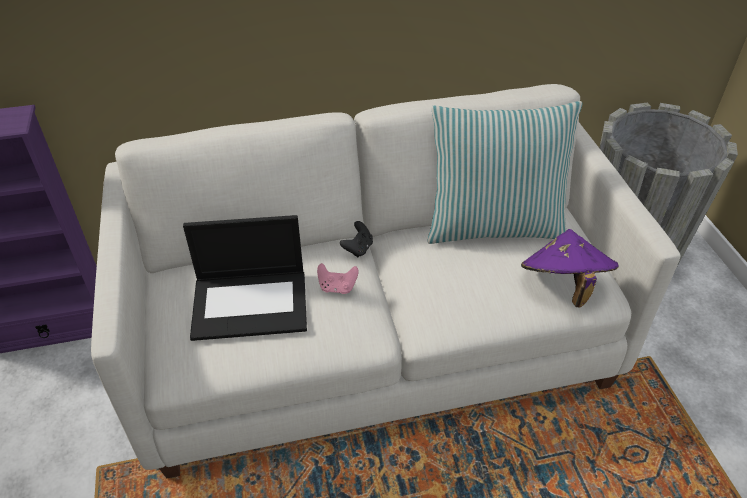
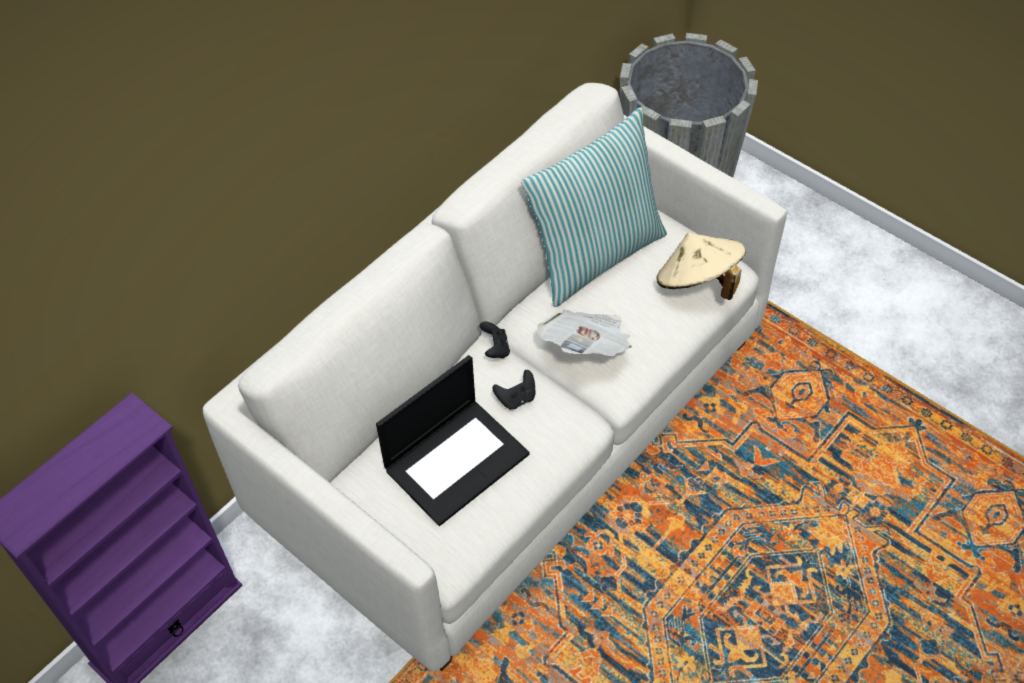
camera: 35 degrees left, 10 degrees up
(337, 287) = (516, 398): pink game controller -> black game controller
(426, 282) = (587, 347): none -> newspaper
(563, 285) = (697, 283): purple hat -> beige hat

